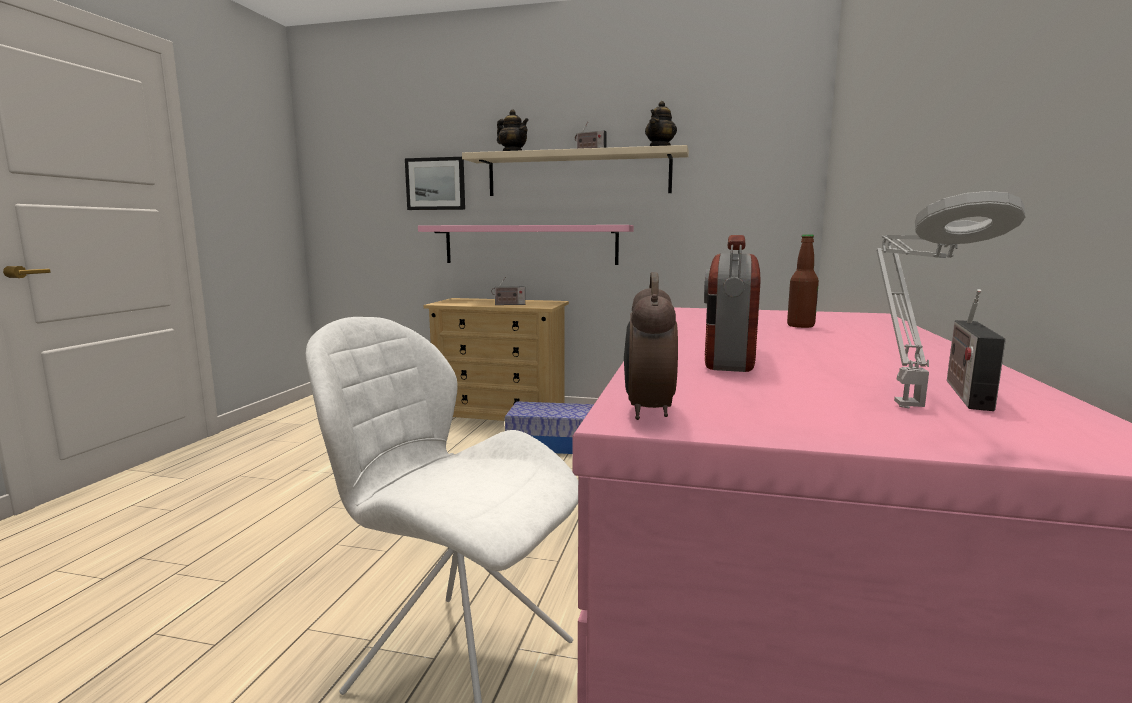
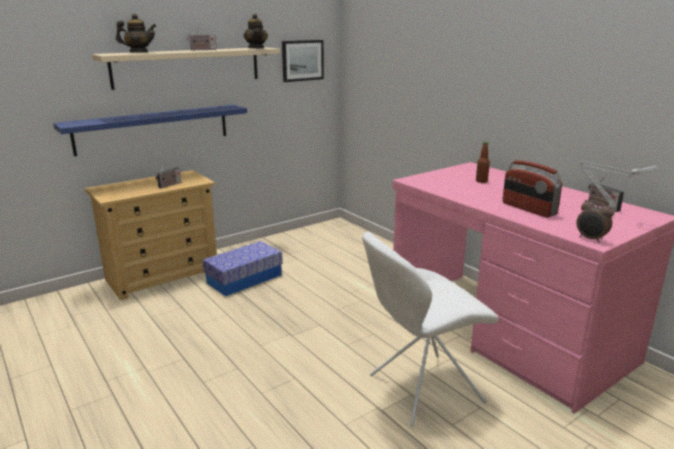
camera: 50 degrees left, 10 degrees up
(435, 184) = (49, 81): picture -> picture (302, 60)
(529, 244) = (153, 129): pink shelf -> blue shelf

